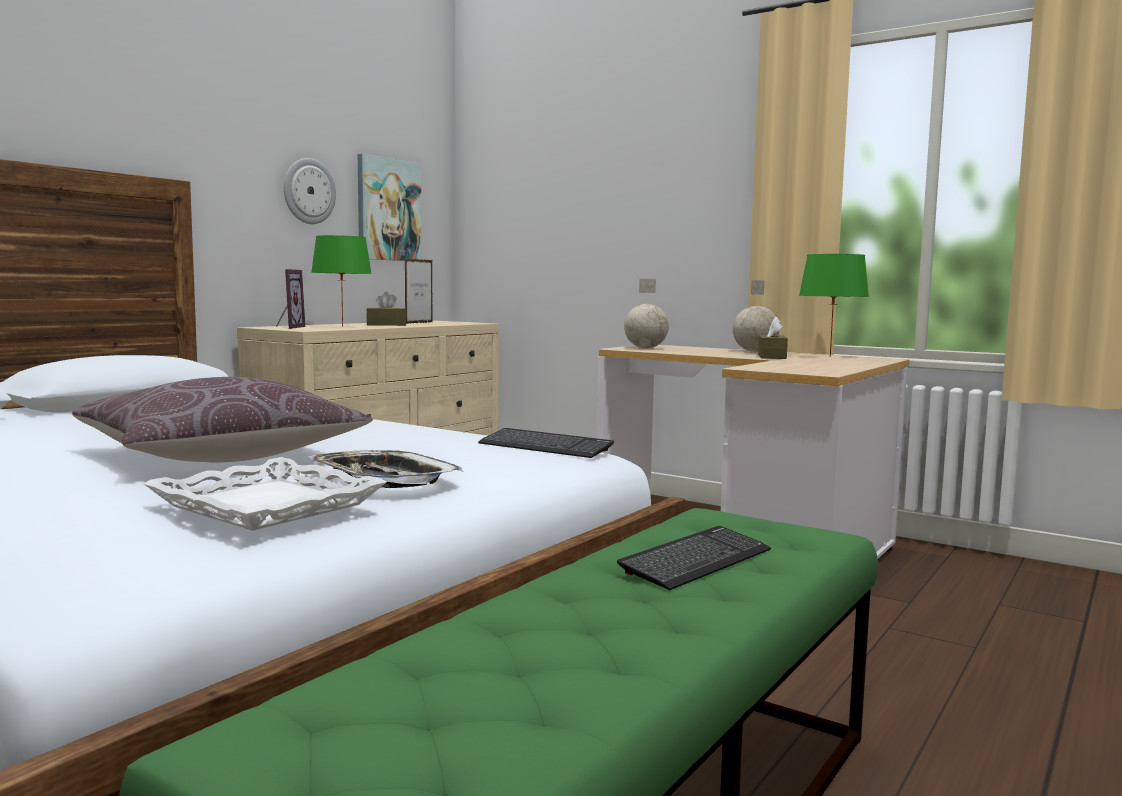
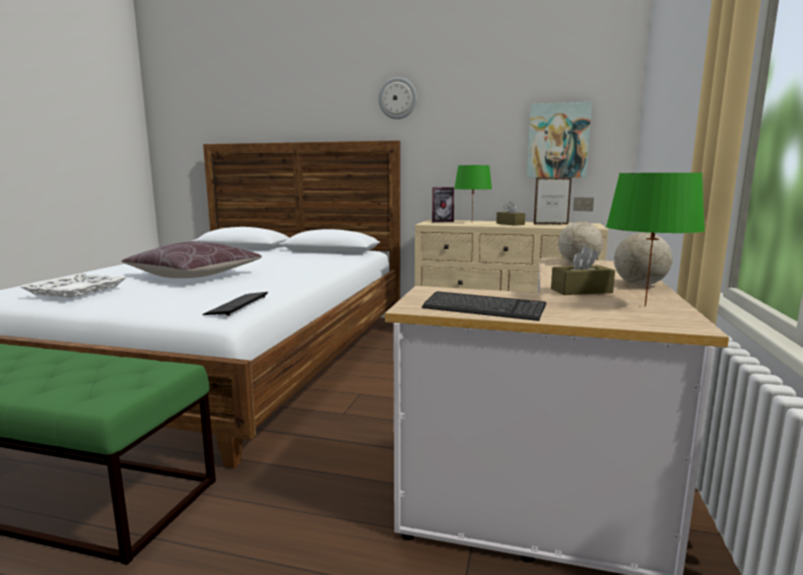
camera: 70 degrees right, 5 degrees up
(308, 191) = (486, 135): wall clock -> wall clock (397, 98)
(383, 479) = (139, 295): tray -> none
(696, 561) = (60, 372): keyboard -> keyboard (483, 309)

